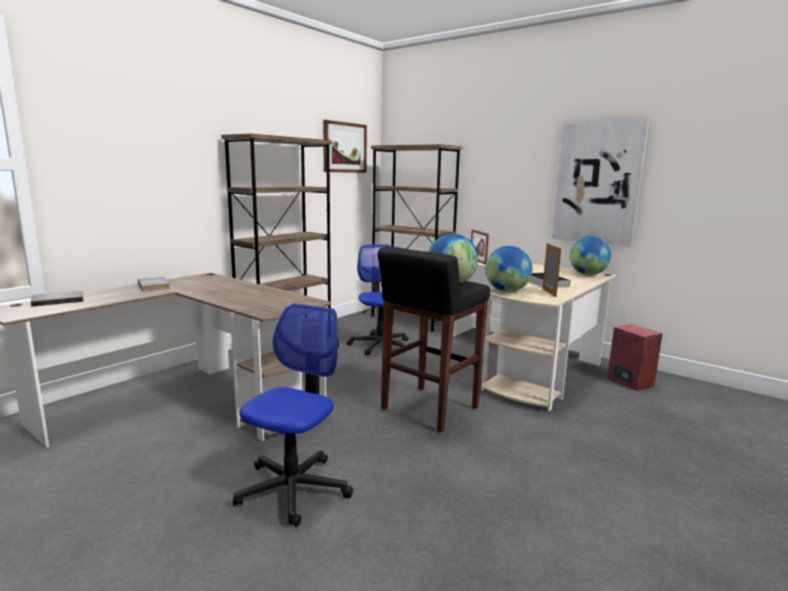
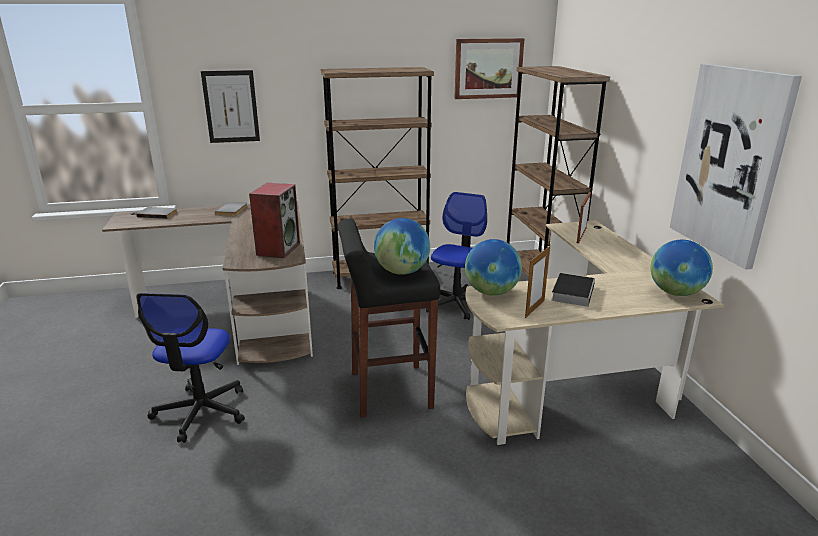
camera: 40 degrees right, 10 degrees up
(127, 169) = (231, 106): none -> picture
(293, 489) = (201, 412): office chair -> office chair turned 120 degrees clockwise
(629, 382) = (671, 456): speaker -> speaker (278, 249)

